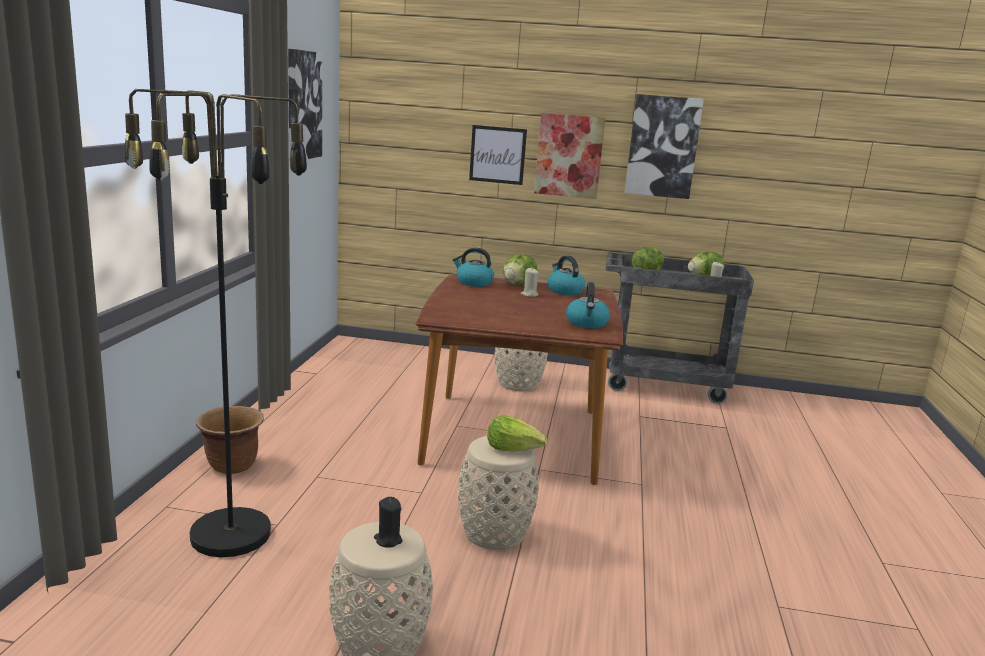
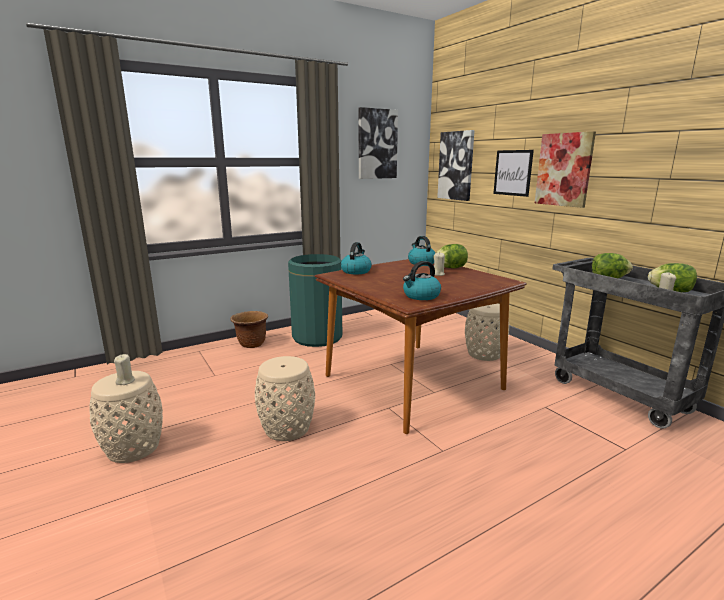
camera: 50 degrees right, 0 degrees up
(229, 535) = (192, 371): floor lamp -> none
(307, 424) = (317, 337): none -> green trash can
(388, 540) = (125, 381): black candle -> beige candle
(513, 449) = (287, 368): lettuce -> none
(564, 291) = (475, 276): kettle -> kettle (356, 271)
(662, 146) = (650, 153): picture -> picture (456, 166)

